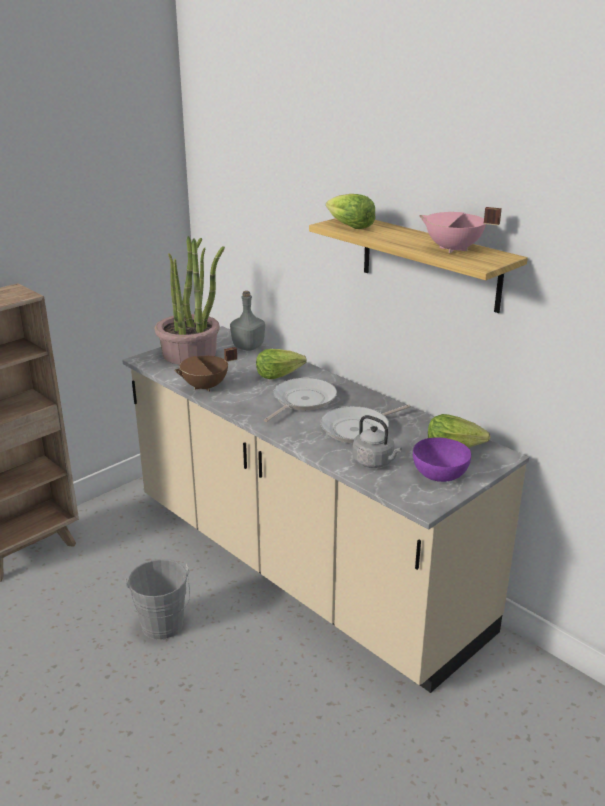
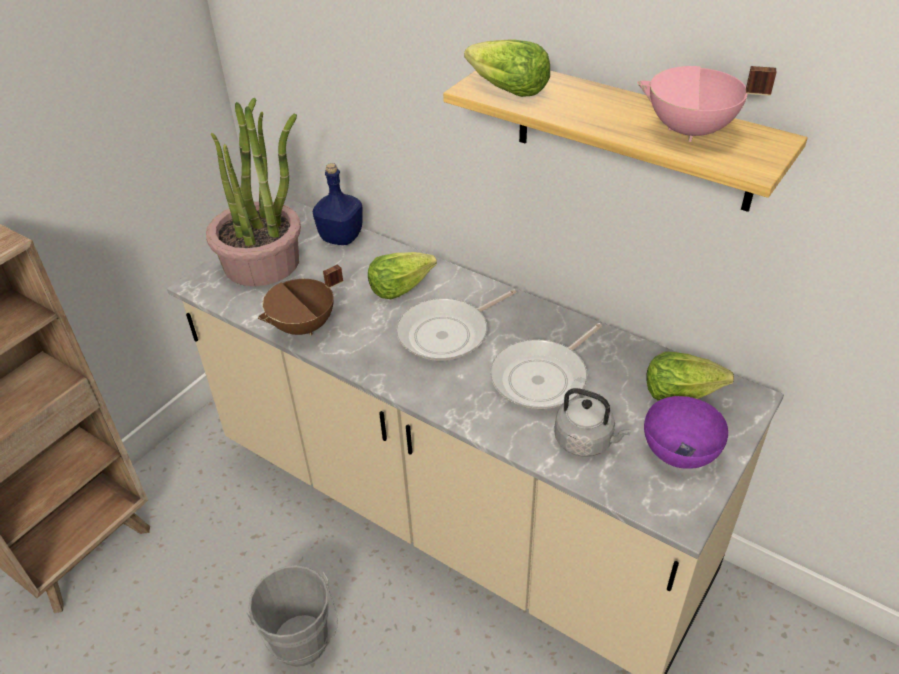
camera: 10 degrees left, 15 degrees up
(248, 347) = (341, 237): grey bottle -> blue bottle
(302, 401) = (448, 333): frying pan -> frying pan turned 150 degrees counterclockwise

